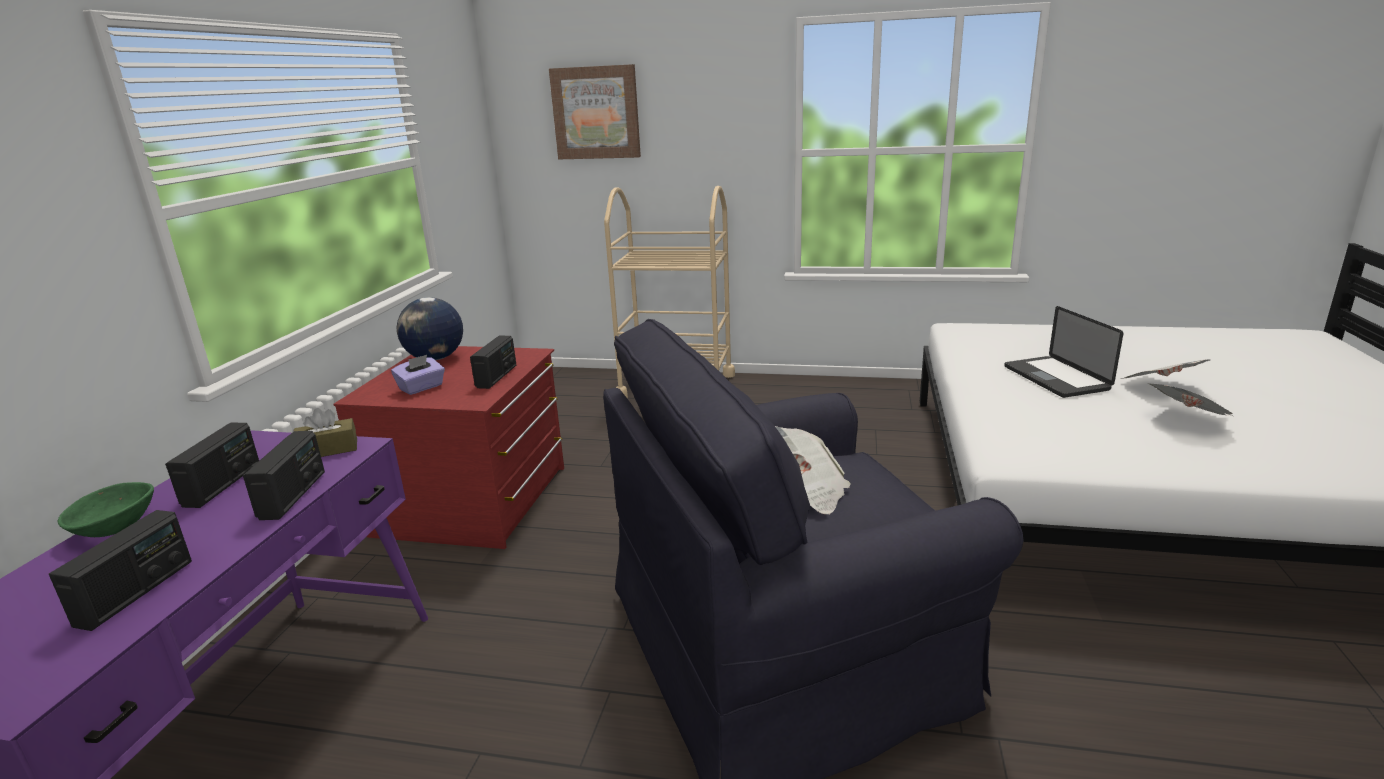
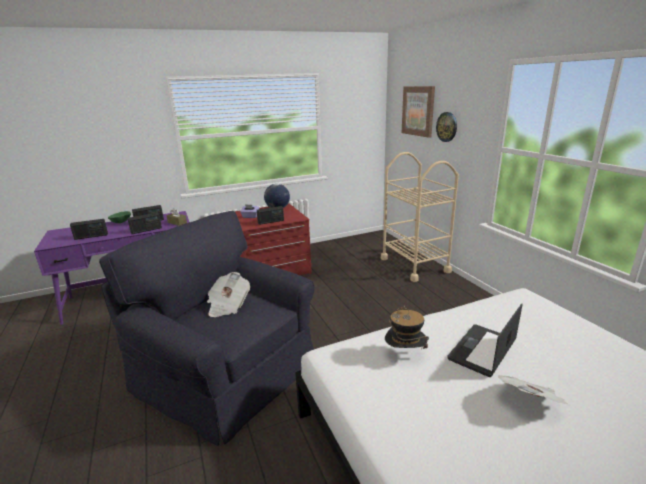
camera: 55 degrees right, 0 degrees up
(677, 133) = (447, 127): none -> wall clock
(1038, 416) = (405, 355): none -> hat
(1188, 420) = (474, 423): newspaper -> none

